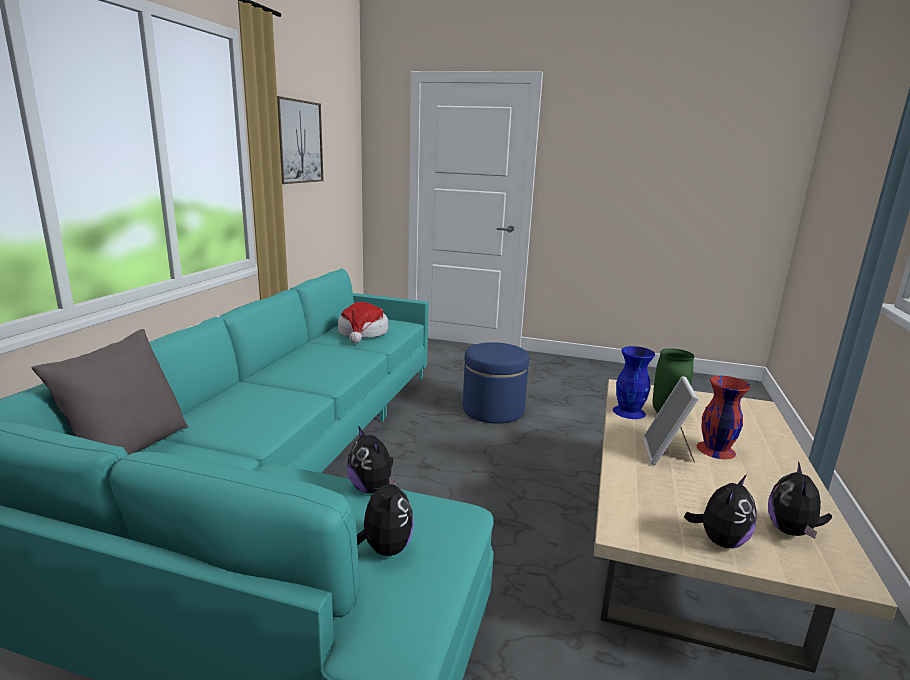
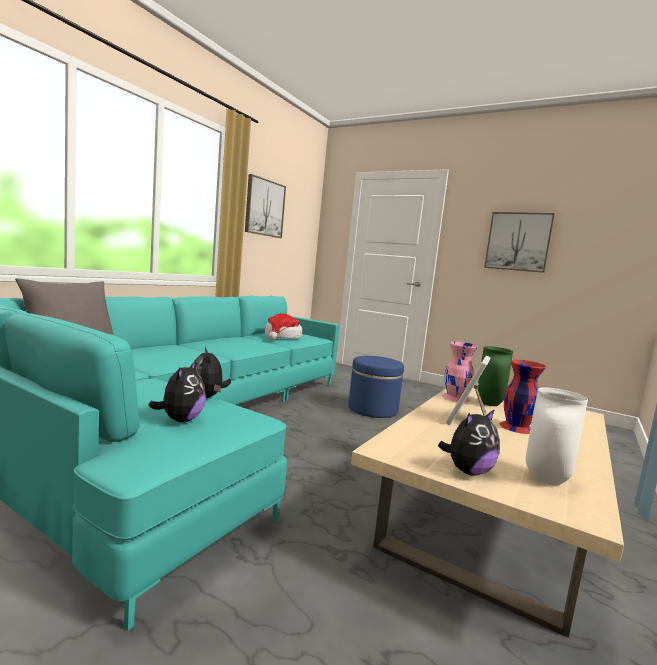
camera: 15 degrees right, 10 degrees down
(629, 412) = (456, 398): blue vase -> pink vase
(635, 171) = (518, 242): none -> picture
(791, 531) = (547, 480): plush toy -> white vase

